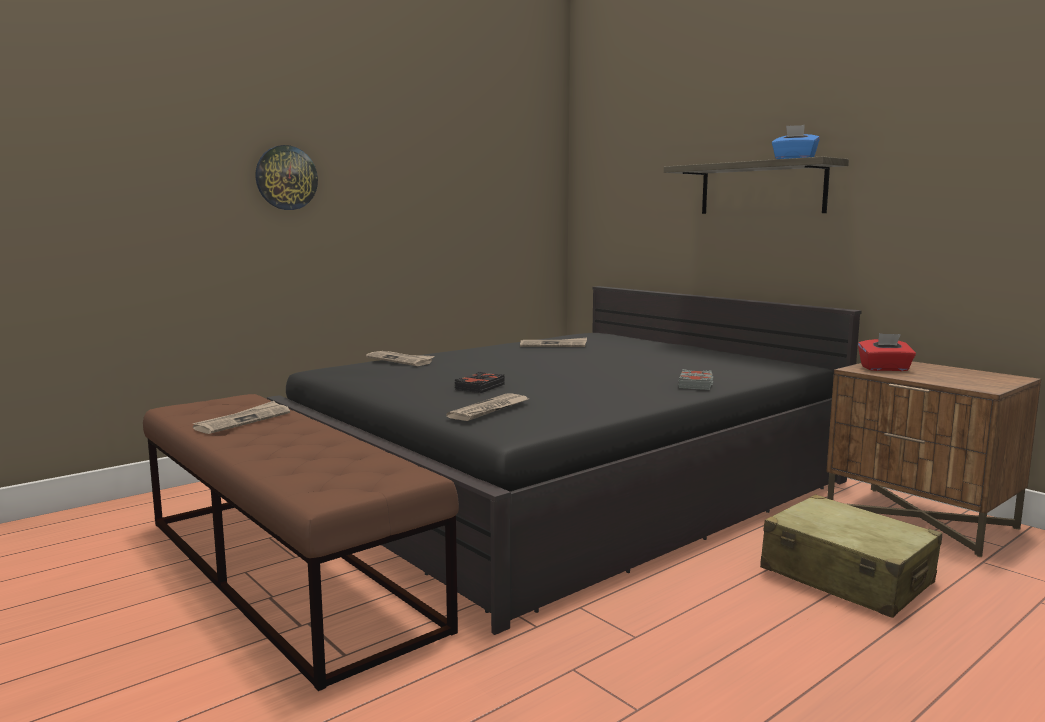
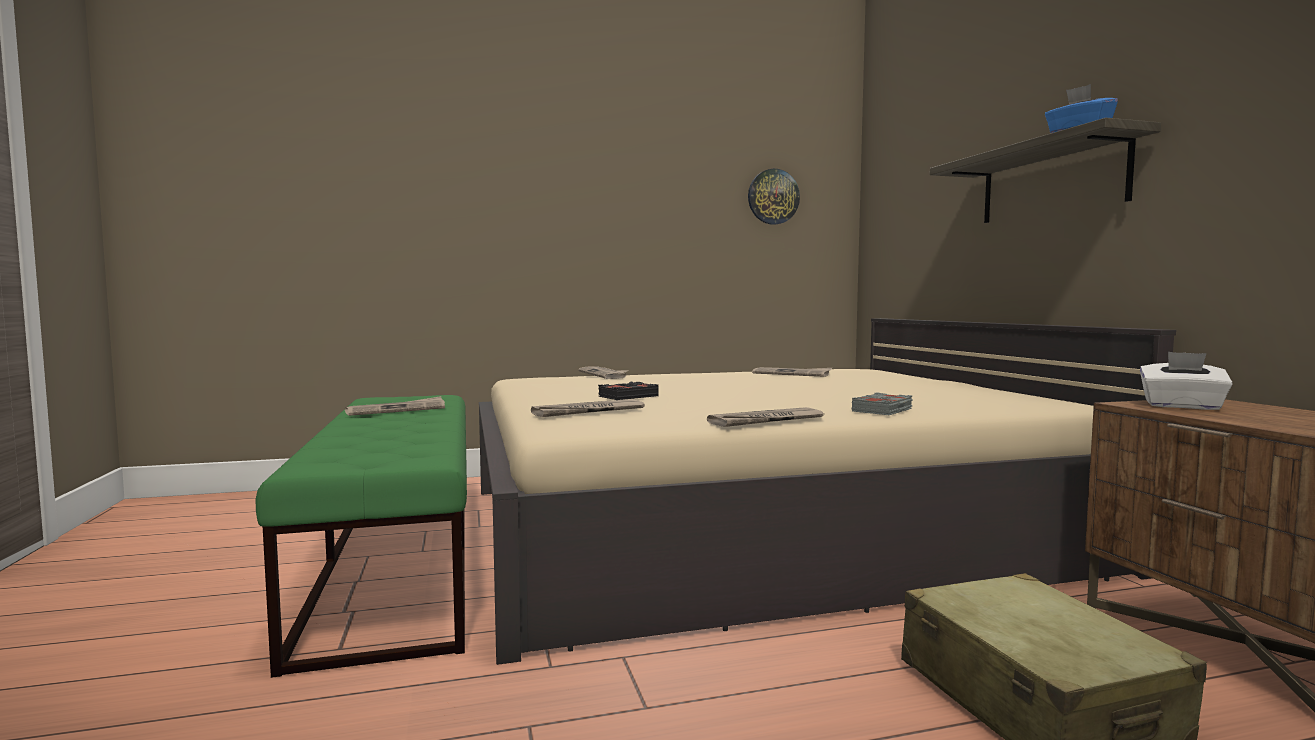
camera: 25 degrees right, 5 degrees down
(284, 571) = (397, 561): brown bench -> green bench
(286, 178) = (532, 201): wall clock -> wall clock (773, 197)
(566, 485) = (760, 528): black bed -> beige bed
(640, 405) = (766, 421): none -> newspaper
(885, 369) = (1182, 406): red tissue box -> white tissue box

